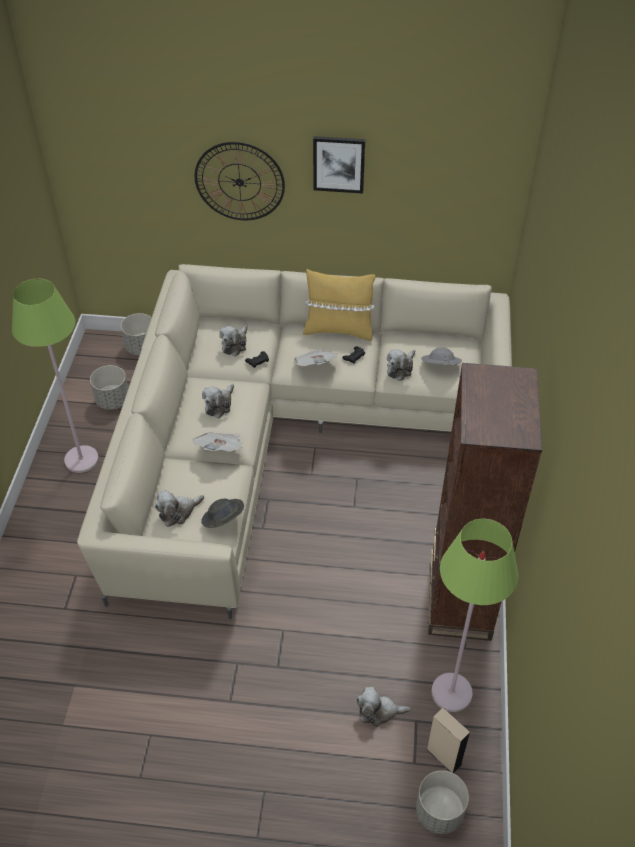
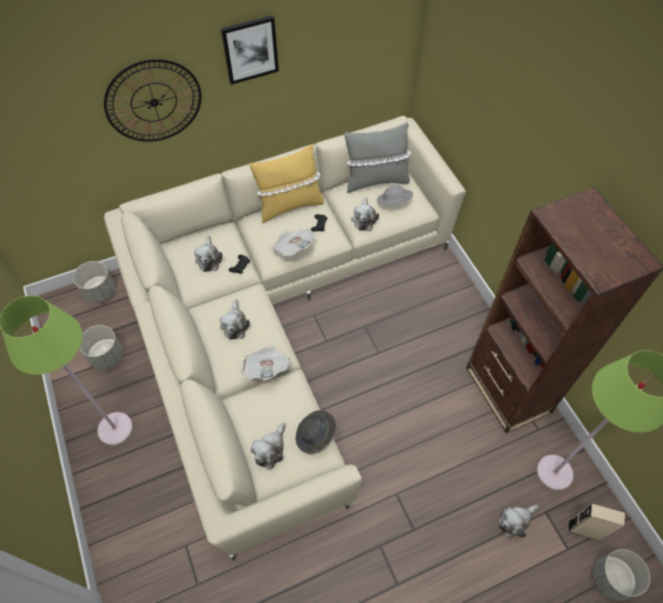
camera: 30 degrees left, 10 degrees up
(437, 340) = (375, 180): none -> grey pillow

